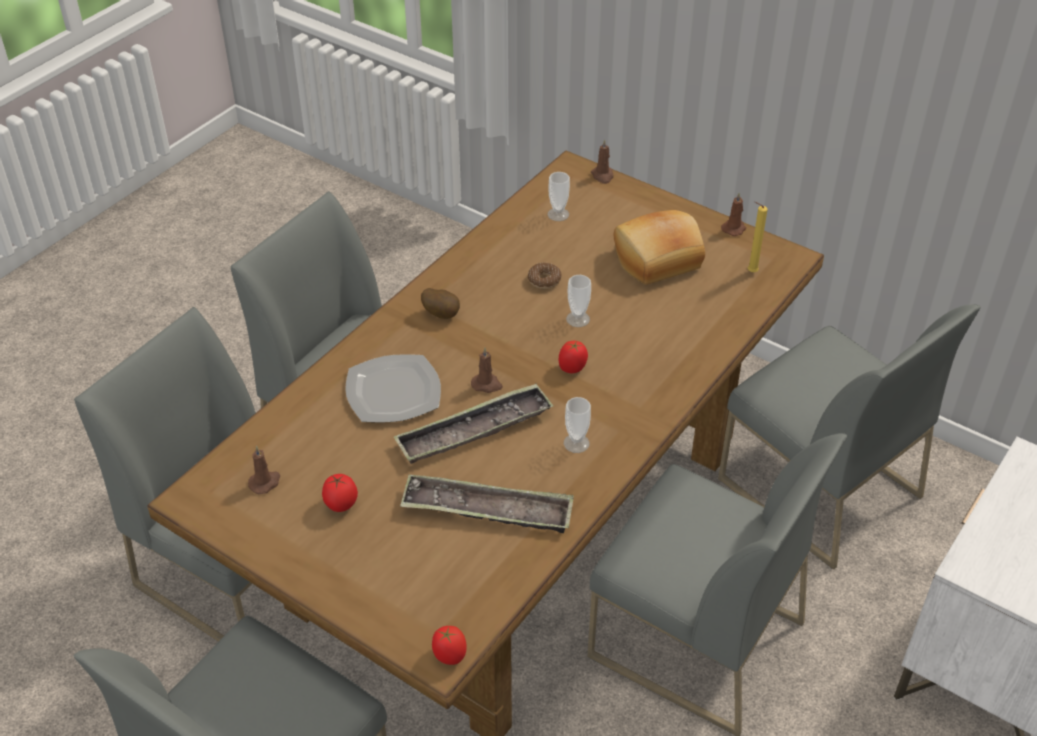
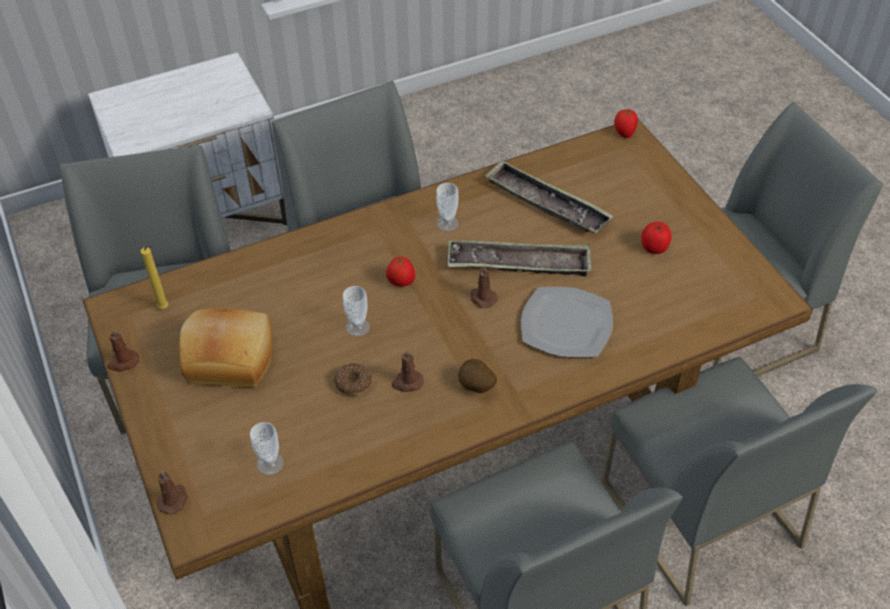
camera: 150 degrees left, 5 degrees up
(265, 482) = (709, 288): brown candle -> brown candle (407, 382)

